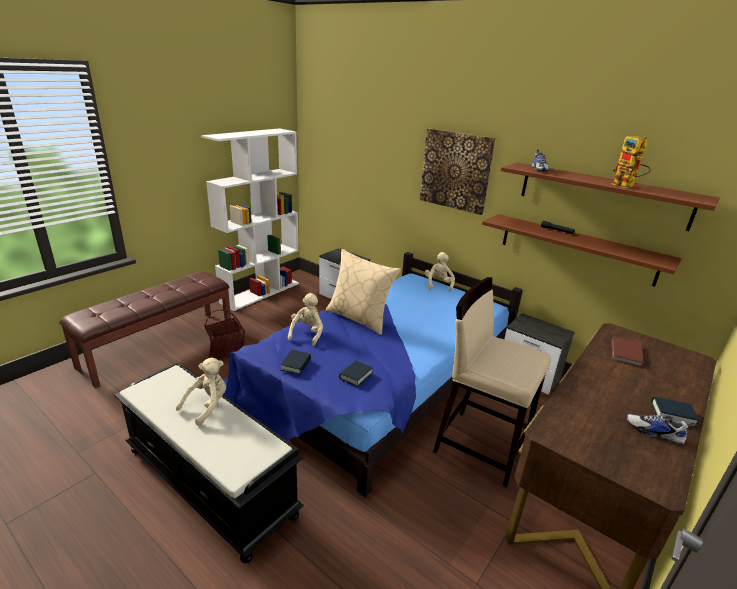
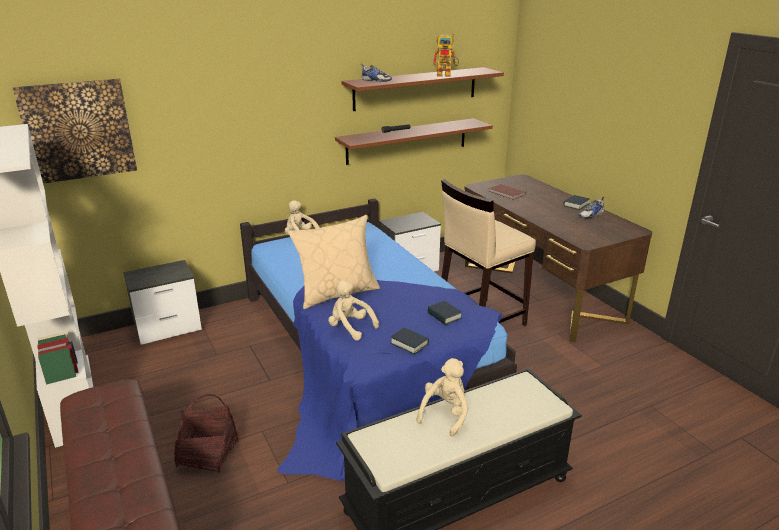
camera: 65 degrees left, 0 degrees up
(207, 405) = (445, 414): beige plush toy -> beige plush toy turned 60 degrees clockwise
(455, 171) = (279, 108): picture -> picture (78, 130)

